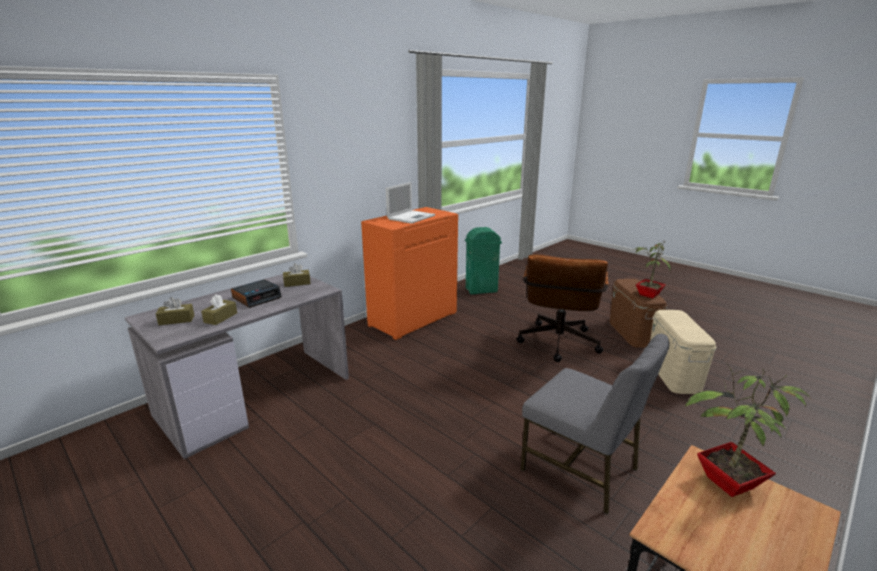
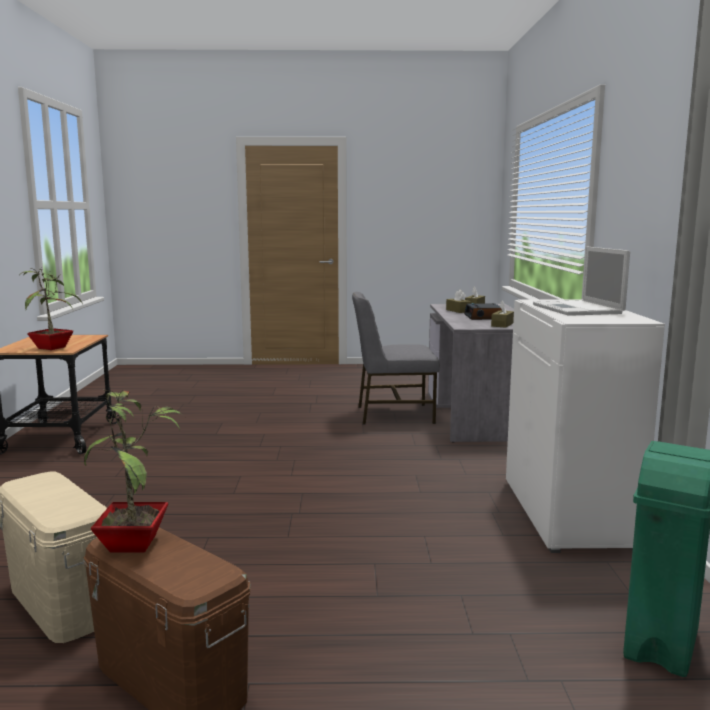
camera: 135 degrees right, 10 degrees down
(413, 319) = (568, 513): orange cabinet -> white cabinet
(557, 346) = (298, 569): brown office chair -> none
(581, 469) = (162, 465): grey chair -> grey chair (393, 414)

